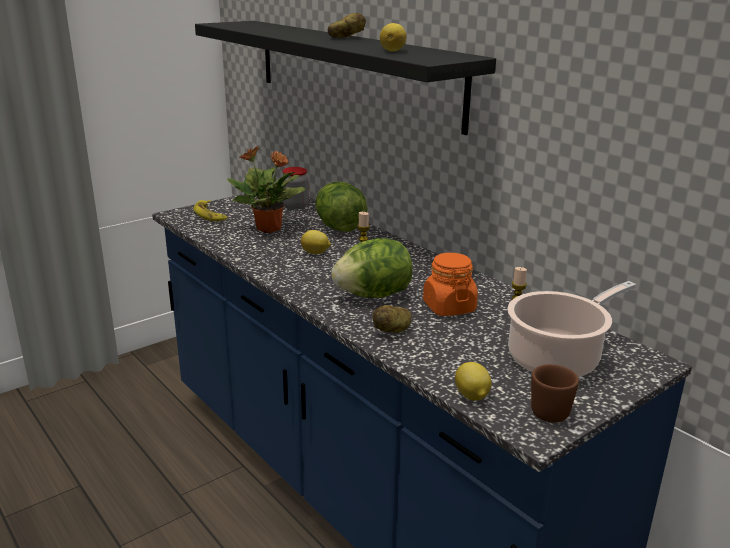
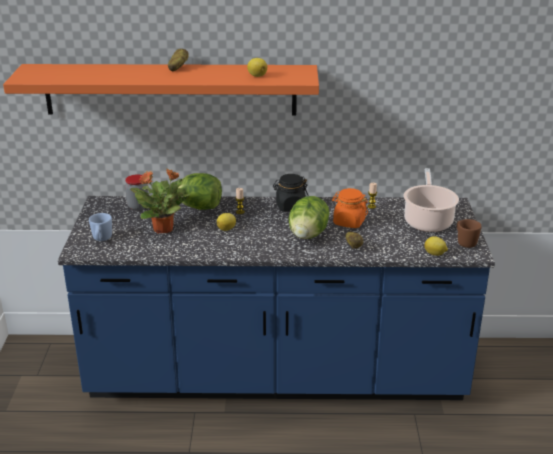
camera: 50 degrees left, 5 degrees up
(210, 214) = (101, 239): banana -> blue mug
(352, 70) = (170, 89): black shelf -> orange shelf
(422, 264) = (290, 206): none -> black jar

